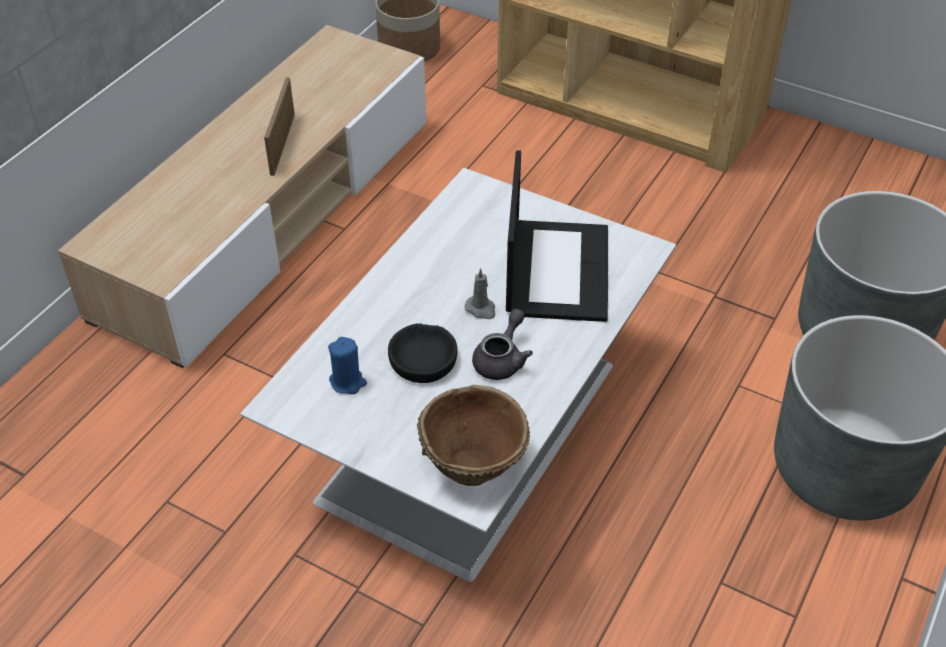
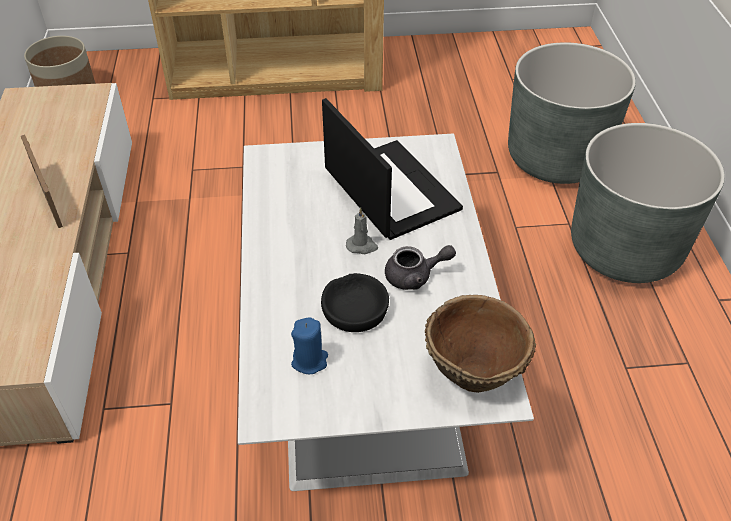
camera: 35 degrees left, 0 degrees up
(502, 359) = (415, 276): grey teapot -> grey teapot turned 90 degrees clockwise

